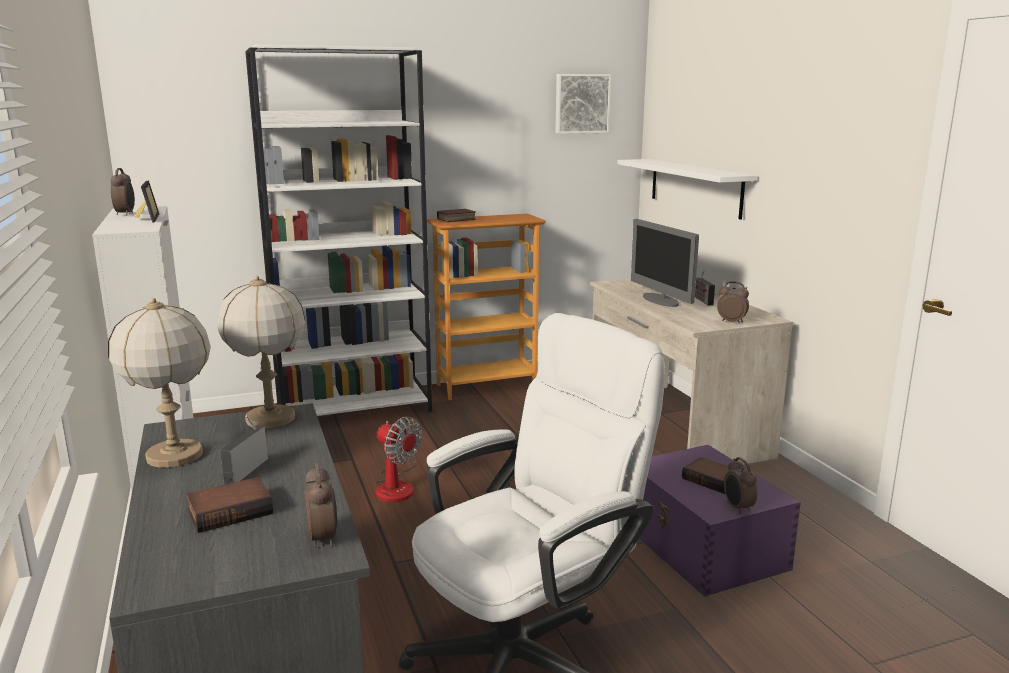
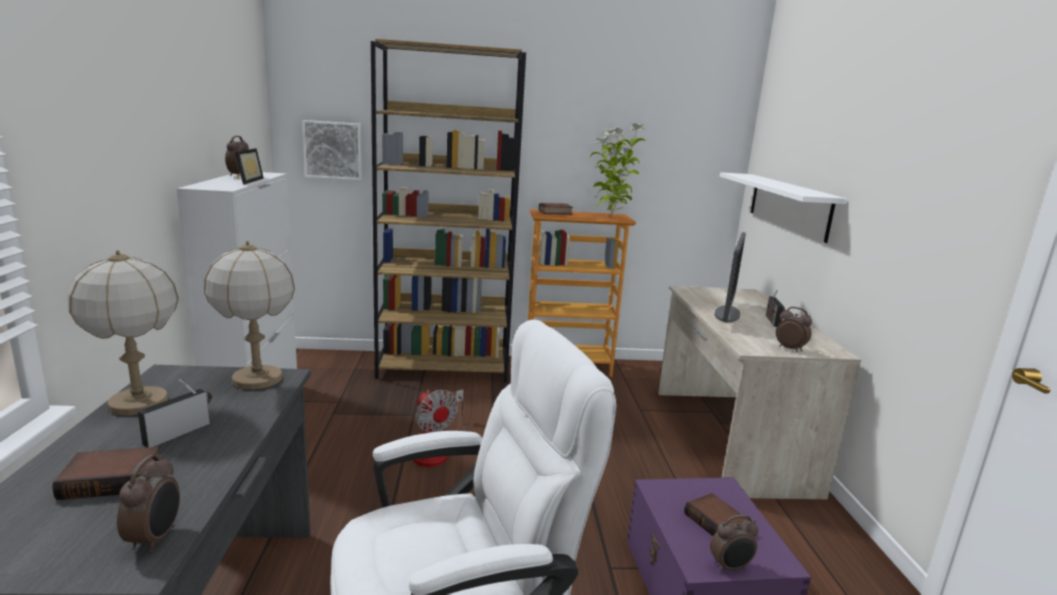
camera: 15 degrees right, 0 degrees up
(354, 407) = (444, 366): white bookcase -> brown bookcase
(517, 218) = (611, 217): none -> potted plant
(581, 104) = (691, 116): picture -> picture (333, 150)
(660, 300) = (727, 314): monitor -> monitor turned 150 degrees counterclockwise
(737, 508) = (730, 567): alarm clock -> alarm clock turned 105 degrees counterclockwise

